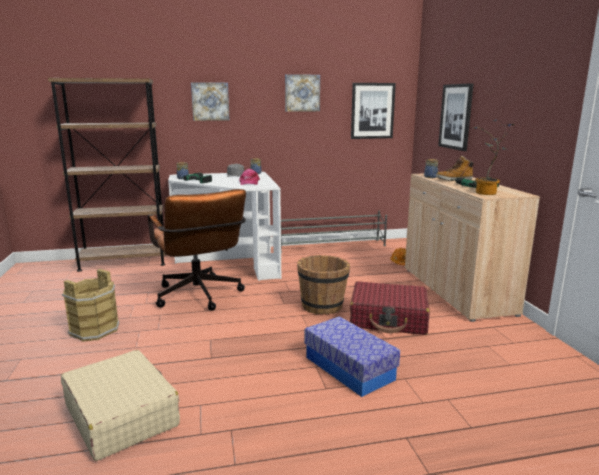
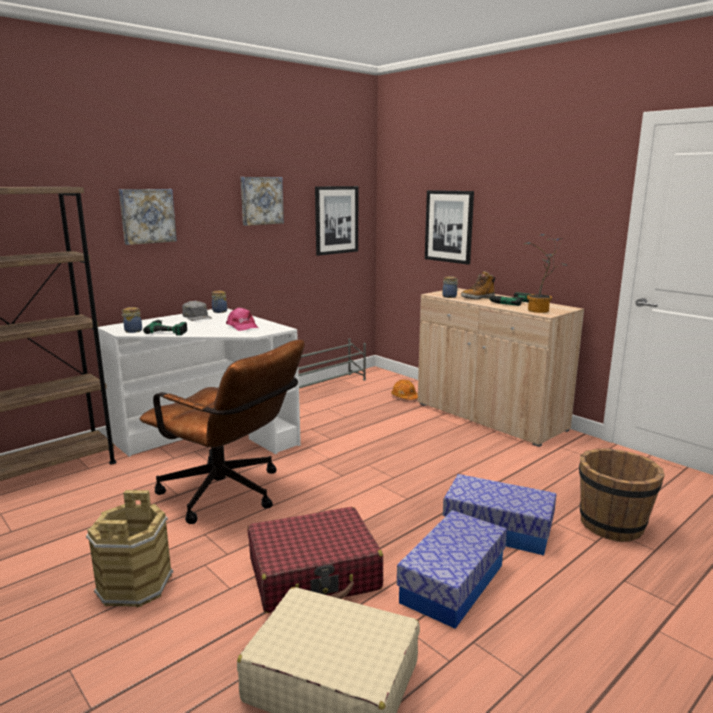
camera: 30 degrees left, 0 degrees up
(266, 391) = (452, 583): none -> storage box
(322, 306) = (388, 467): brown bucket -> brown bucket (612, 525)
(389, 319) = (468, 464): red suitcase -> red suitcase (314, 574)

